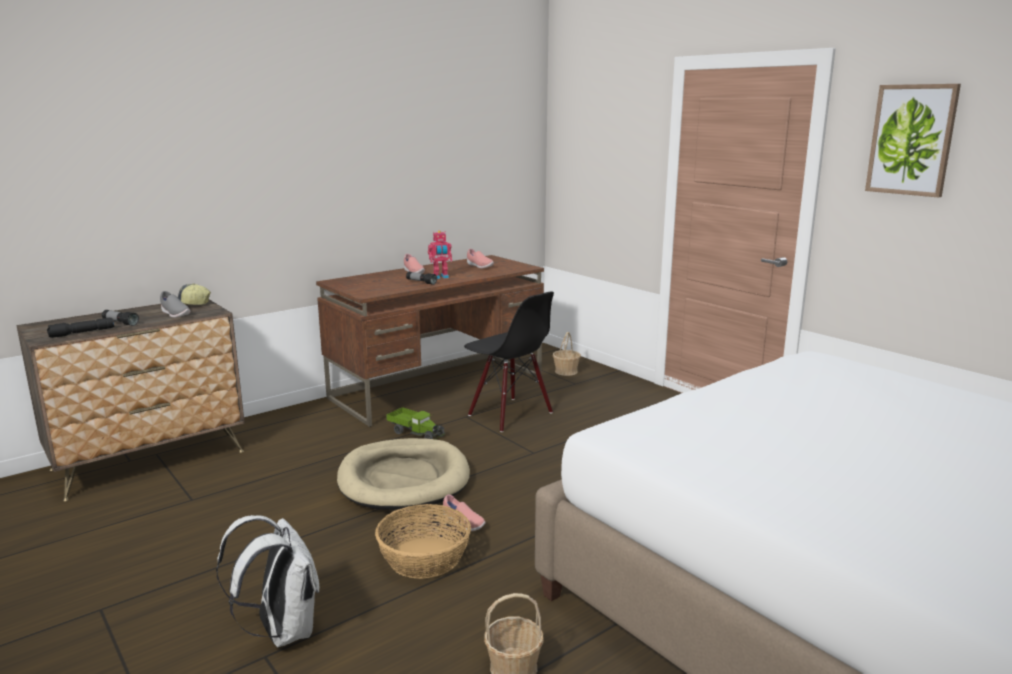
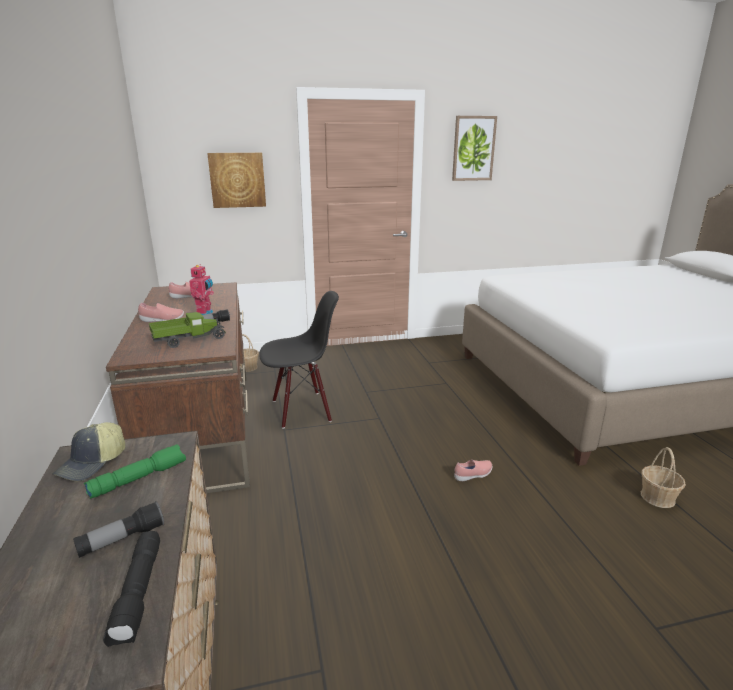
camera: 65 degrees left, 5 degrees up
(175, 314) = (139, 478): grey shoe -> green flashlight
(281, 631) = (618, 611): white backpack -> none
(404, 479) = (381, 488): beige dog bed -> none
(416, 433) = (292, 462): toy truck -> toy truck (188, 340)
(424, 557) = (518, 505): basket -> none
(612, 162) = (237, 180): none -> picture

